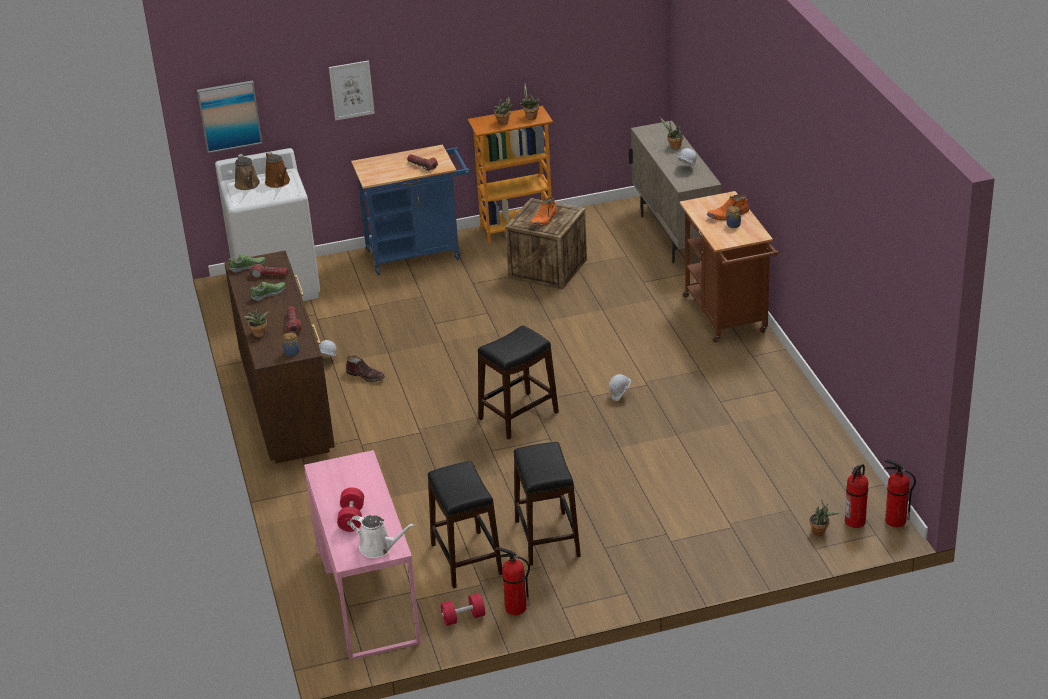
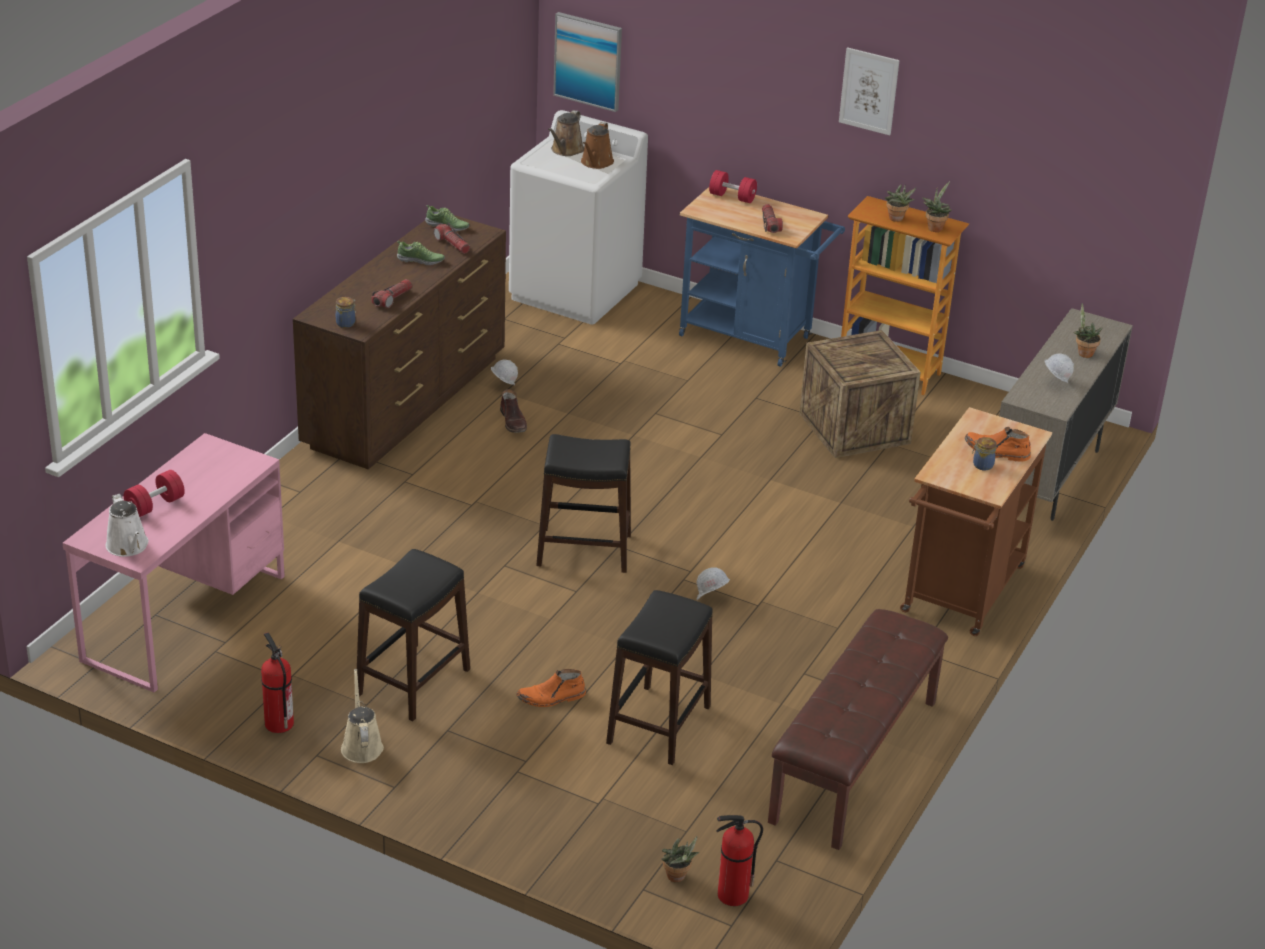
camera: 40 degrees right, 0 degrees up
(259, 335) = (348, 291): potted plant -> none
(351, 90) = (733, 92): picture -> picture (869, 91)
(463, 618) = (223, 697): red dumbbell -> red dumbbell (732, 197)
(467, 559) = (315, 648): black stool -> black stool (659, 725)
(544, 219) = (857, 359): orange boot -> orange boot (551, 698)
(576, 586) = (361, 745): none -> beige watering can
(807, 425) = (855, 761): none -> brown bench
(894, 520) = (776, 927): fire extinguisher -> none

